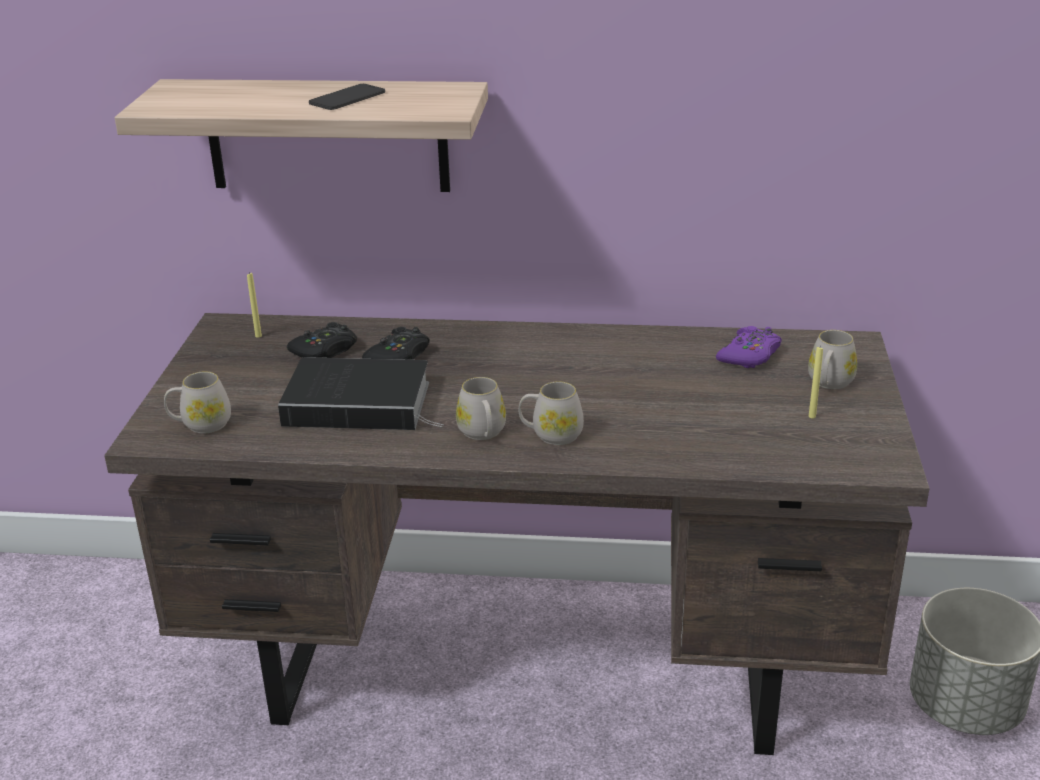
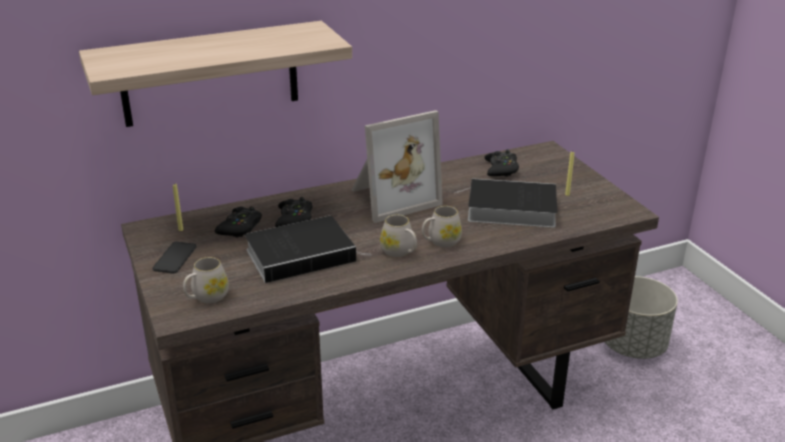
camera: 30 degrees left, 0 degrees up
(347, 98) = (246, 43): phone -> phone (175, 258)
(550, 358) = (391, 197): none -> picture frame
(697, 415) = (508, 209): none -> book
(749, 356) = (501, 169): purple game controller -> black game controller
(829, 383) = (557, 174): white mug -> none

